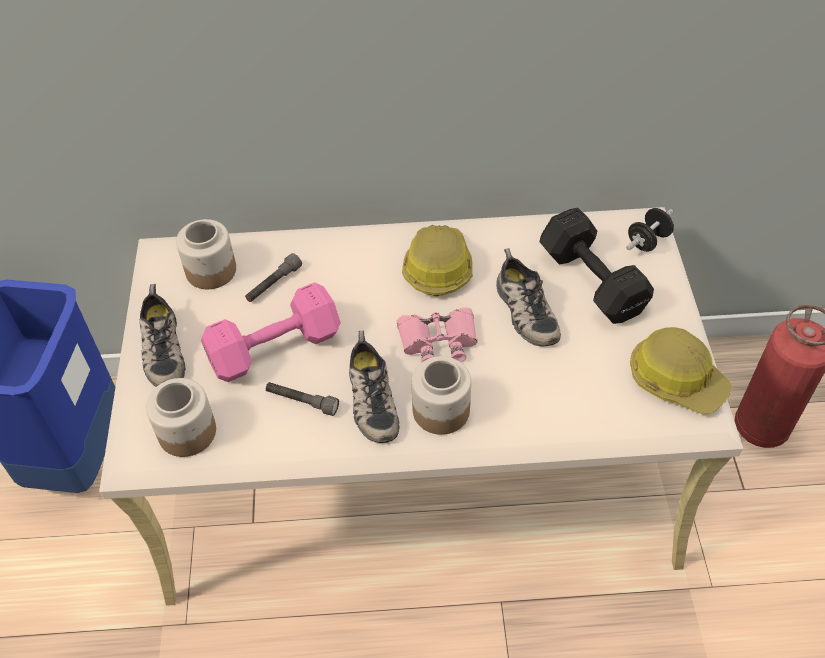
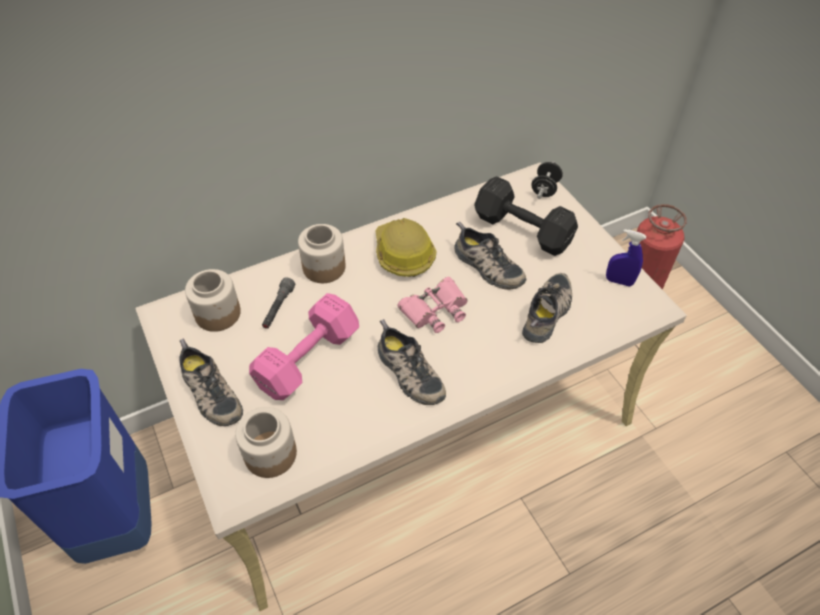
camera: 25 degrees left, 0 degrees up
(302, 402) = (354, 394): grey flashlight -> none
(440, 411) = (467, 363): jar -> jar (323, 268)
(566, 388) = (548, 313): none -> shoe
(676, 379) = (619, 281): hard hat -> blue spray bottle

